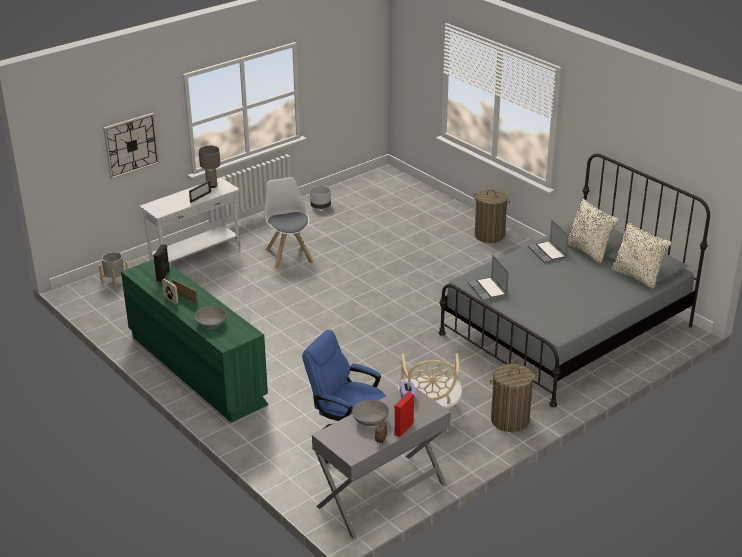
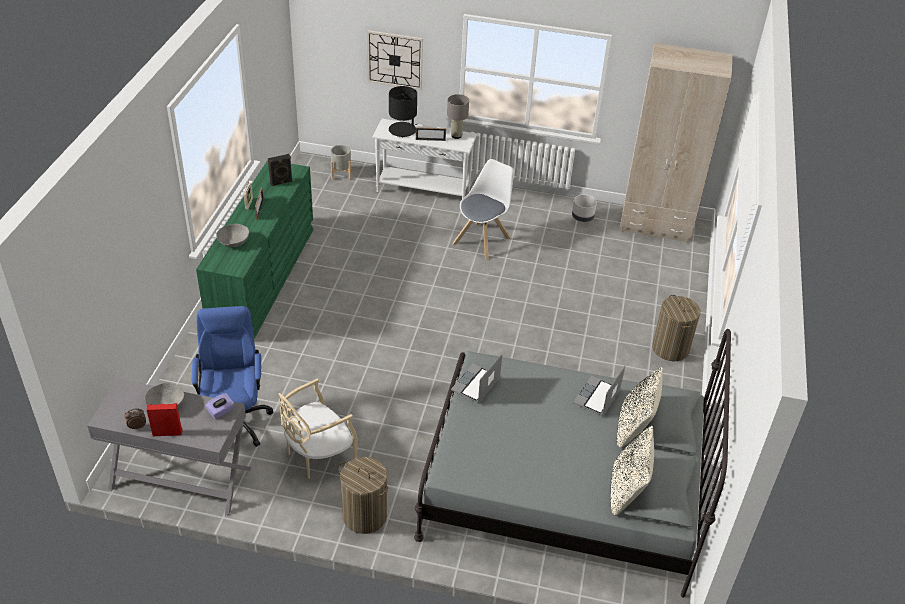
camera: 50 degrees right, 10 degrees up
(169, 203) = (402, 130): none -> black table lamp
(367, 184) = (656, 225): none -> beige wardrobe

